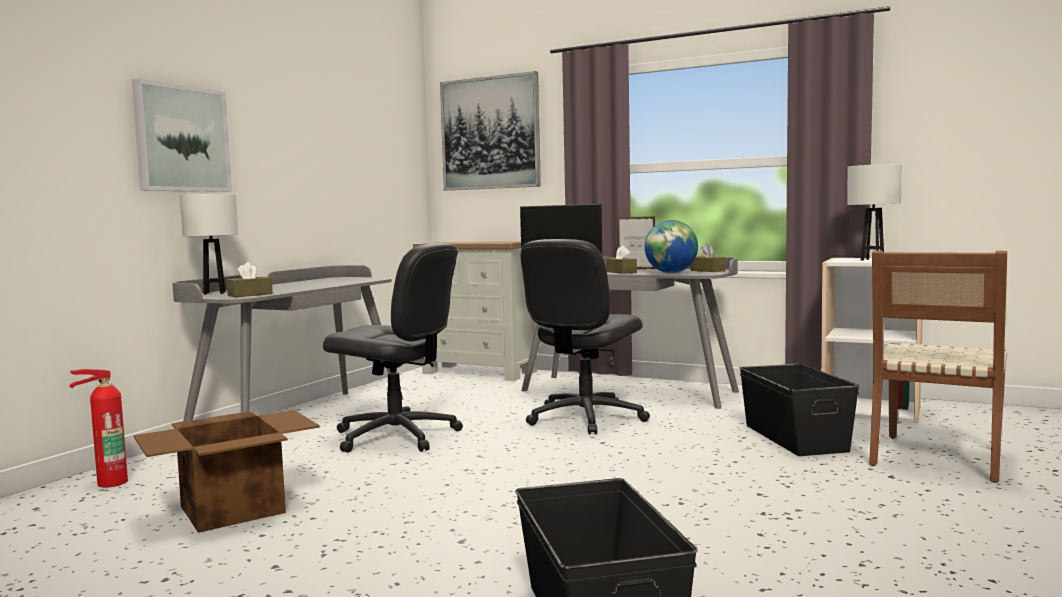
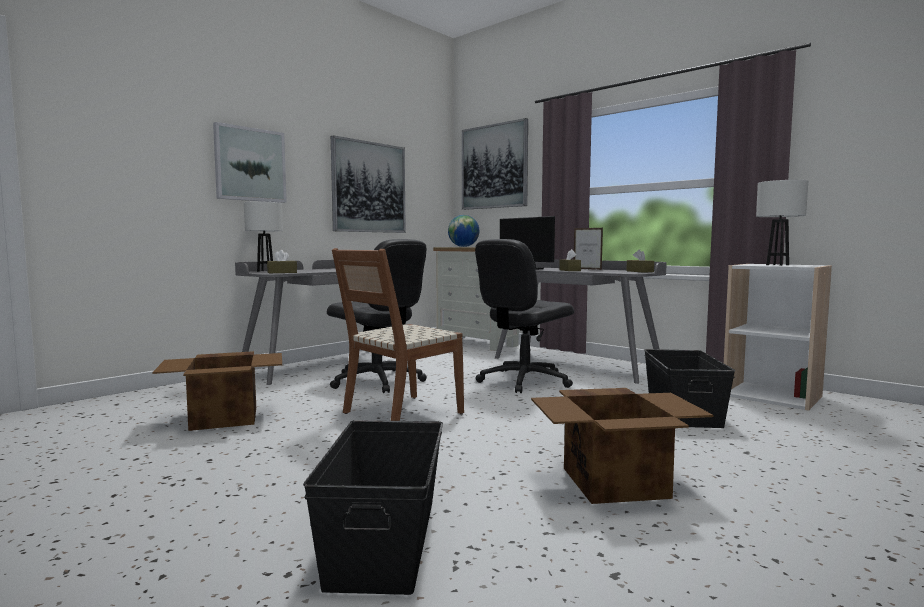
camera: 15 degrees right, 0 degrees up
(109, 483) = (173, 393): fire extinguisher -> none
(330, 165) = (369, 187): none -> picture
(671, 273) = (606, 272): globe -> globe (463, 246)
(789, 526) = (616, 482): none -> cardboard box
(936, 460) = (802, 443): chair -> chair (399, 415)

